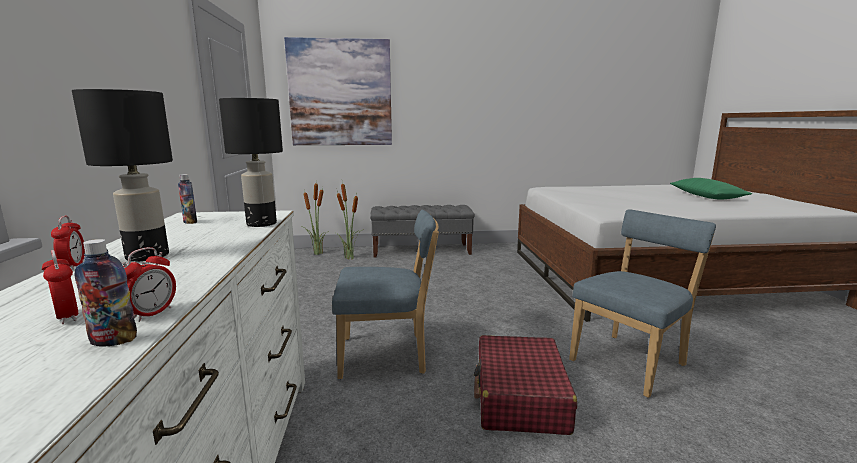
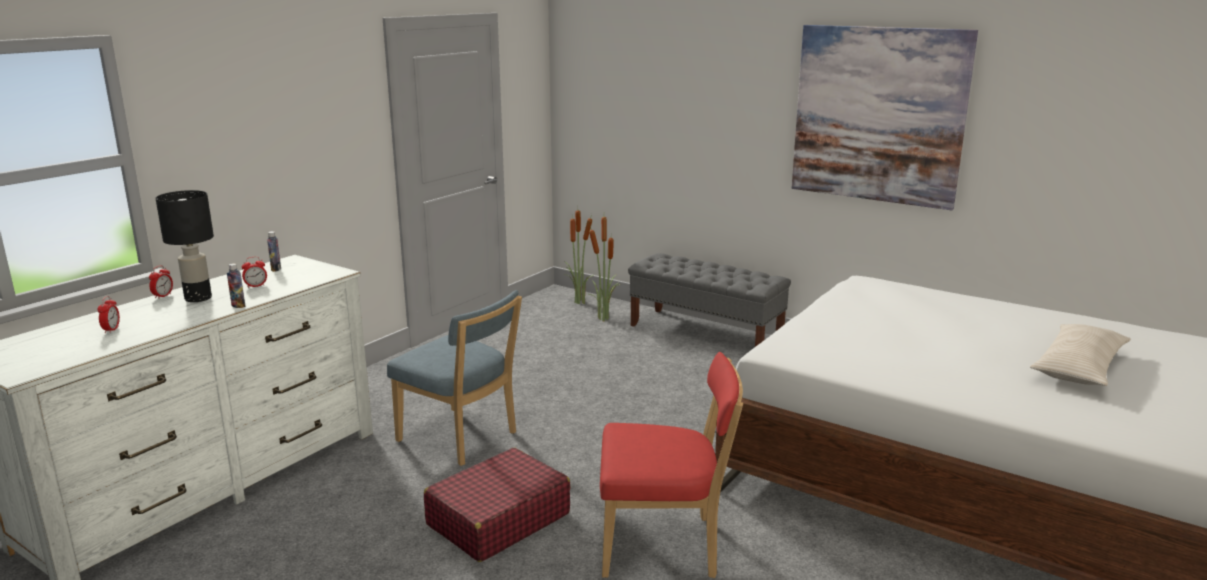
camera: 40 degrees right, 5 degrees up
(114, 340) = (103, 347): bottle -> bottle (238, 306)
(152, 313) = (133, 339): alarm clock -> alarm clock (256, 286)
(262, 224) = (304, 284): black table lamp -> none
(340, 93) = (630, 88): picture -> picture (878, 115)
(631, 361) = (665, 546): blue chair -> red chair
(706, 196) = (1079, 367): green pillow -> beige pillow

